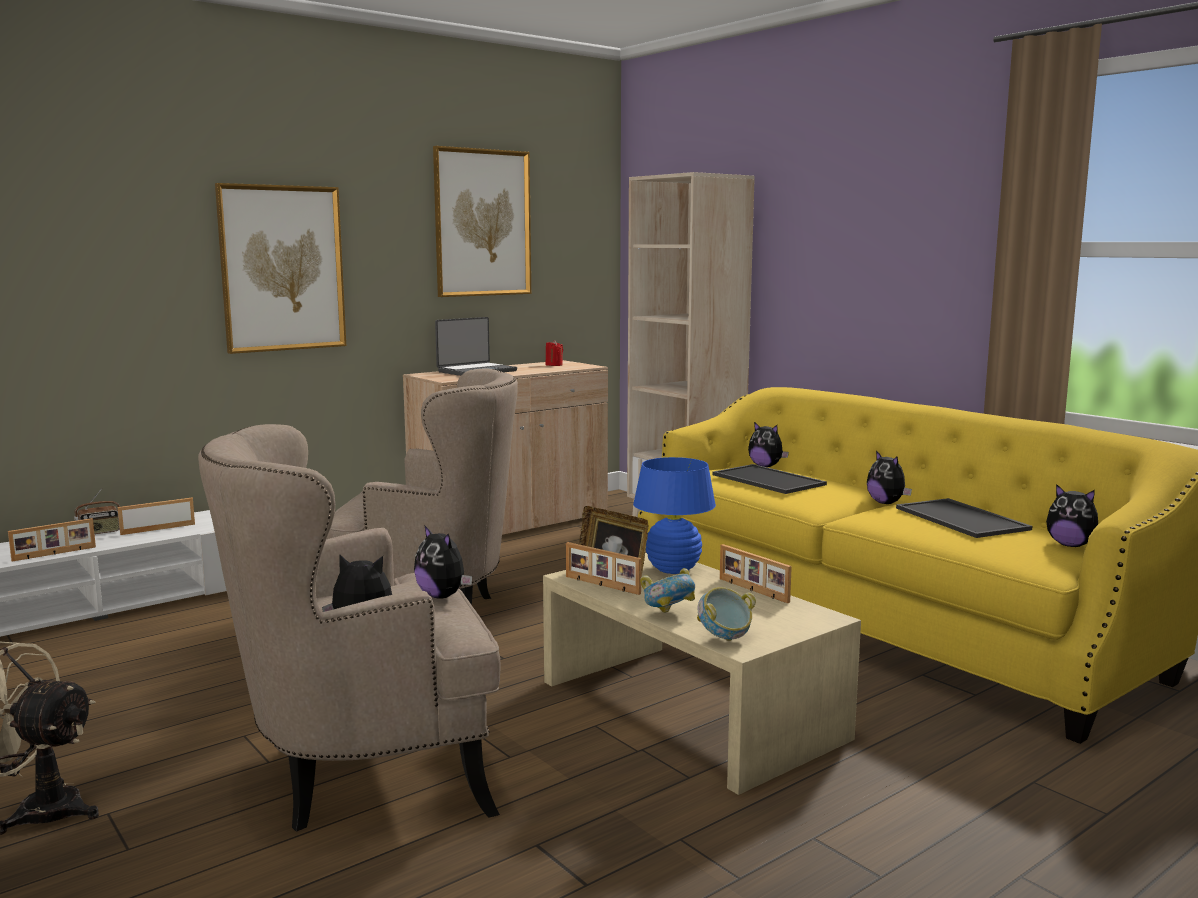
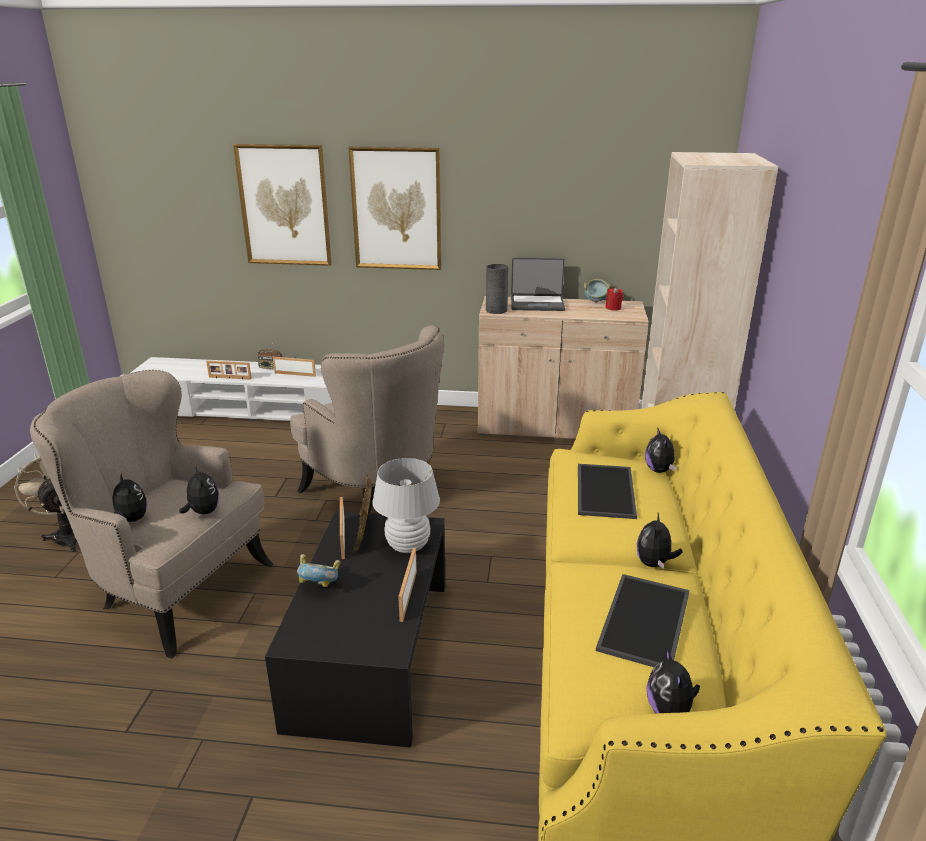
camera: 45 degrees right, 15 degrees up
(443, 596) = (203, 512): plush toy -> plush toy turned 150 degrees clockwise
(450, 378) = (497, 310): none -> grey vase
(482, 223) = (572, 176): picture -> picture (284, 205)
(673, 569) = (407, 546): blue table lamp -> white table lamp
(691, 709) = (372, 651): beige coffee table -> black coffee table
(724, 638) = (299, 629): bowl -> bowl (595, 301)

